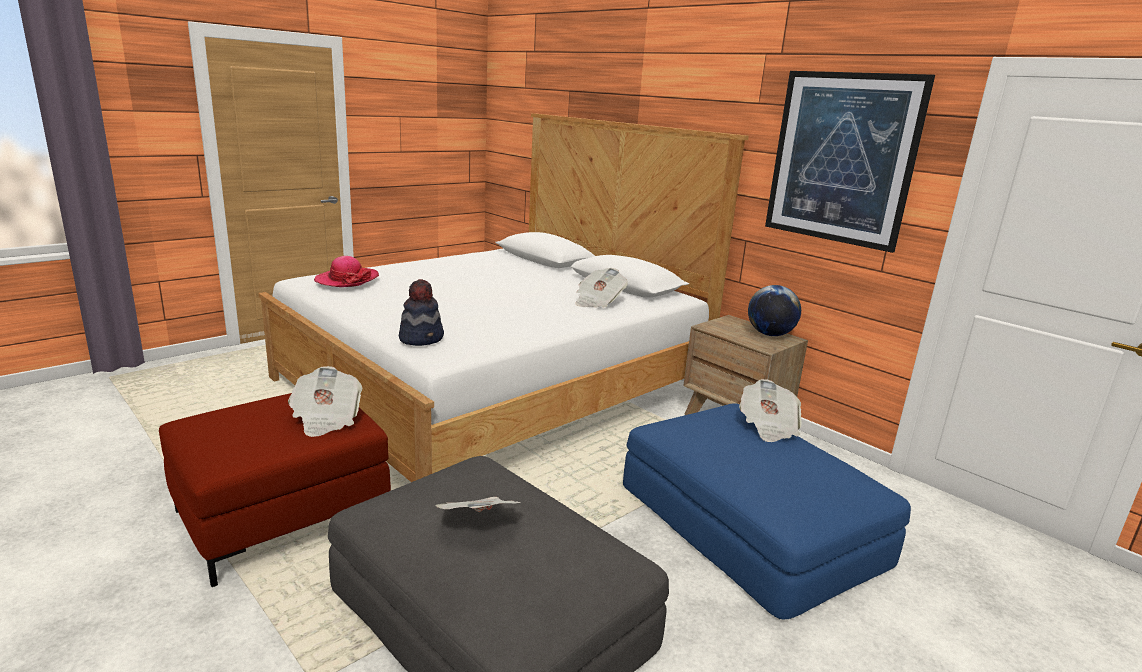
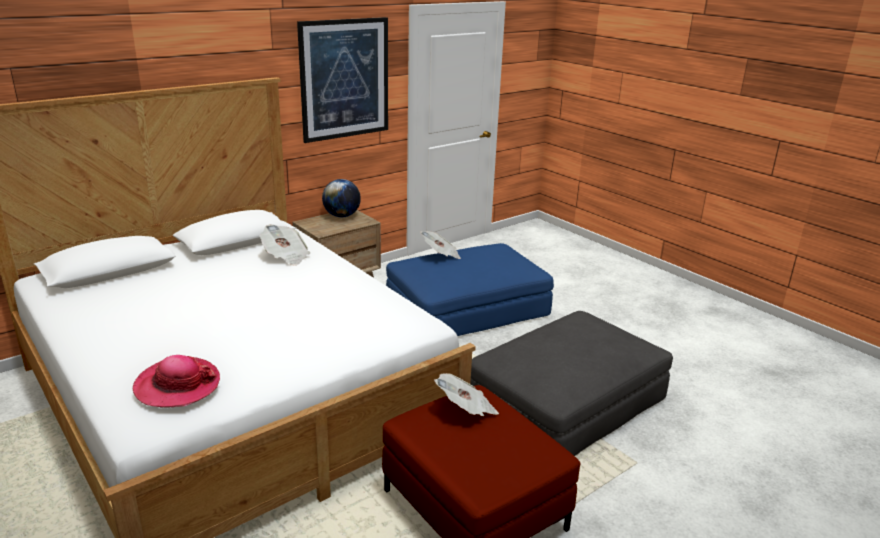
camera: 85 degrees left, 5 degrees up
(422, 338) = (385, 332): hat -> none
(479, 523) = (570, 351): newspaper -> none

